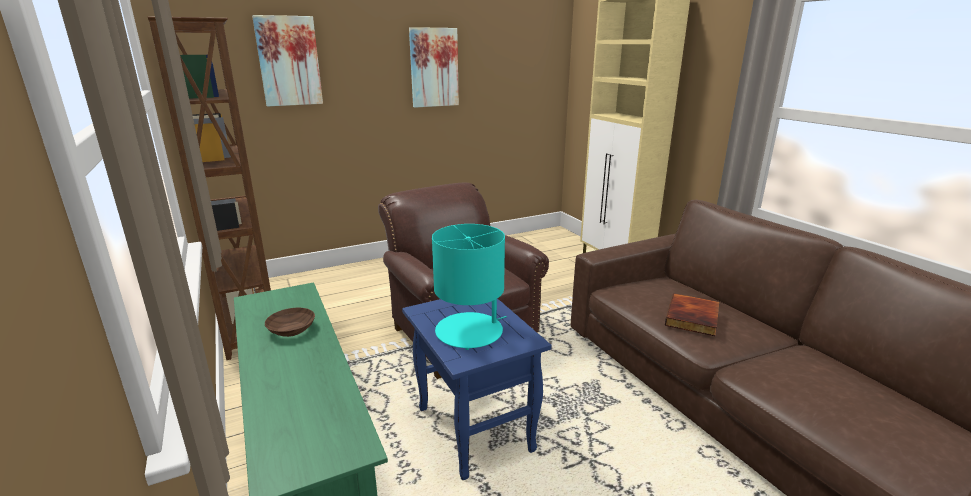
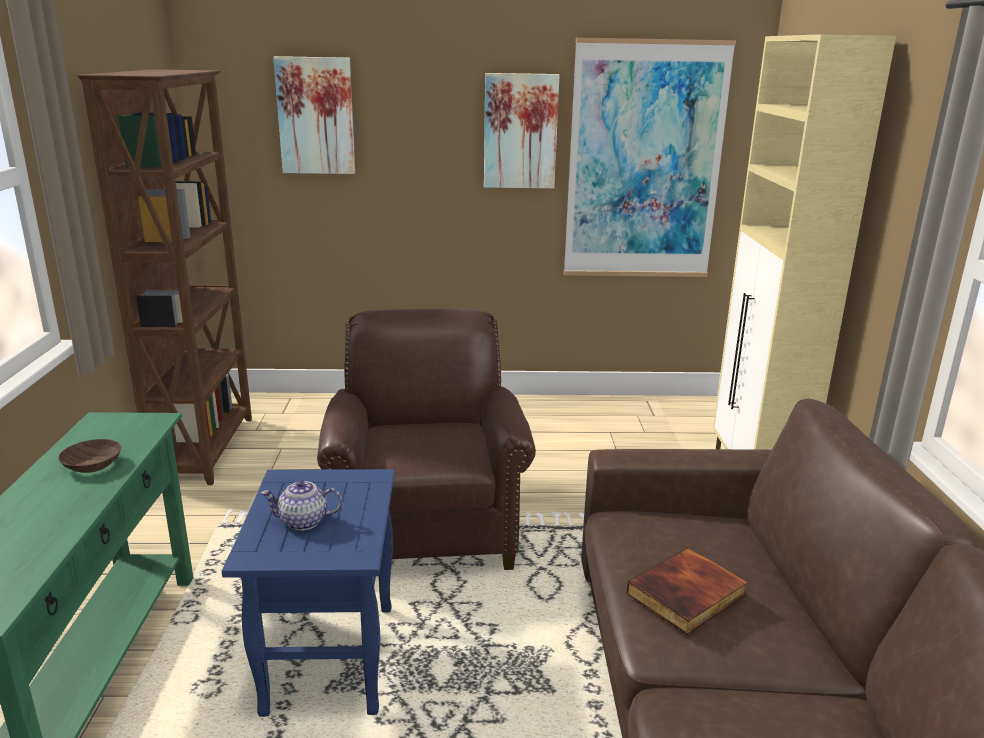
camera: 25 degrees right, 0 degrees up
(470, 331) = (304, 522): turquoise table lamp -> teapot
(508, 85) = (644, 163): none -> picture

